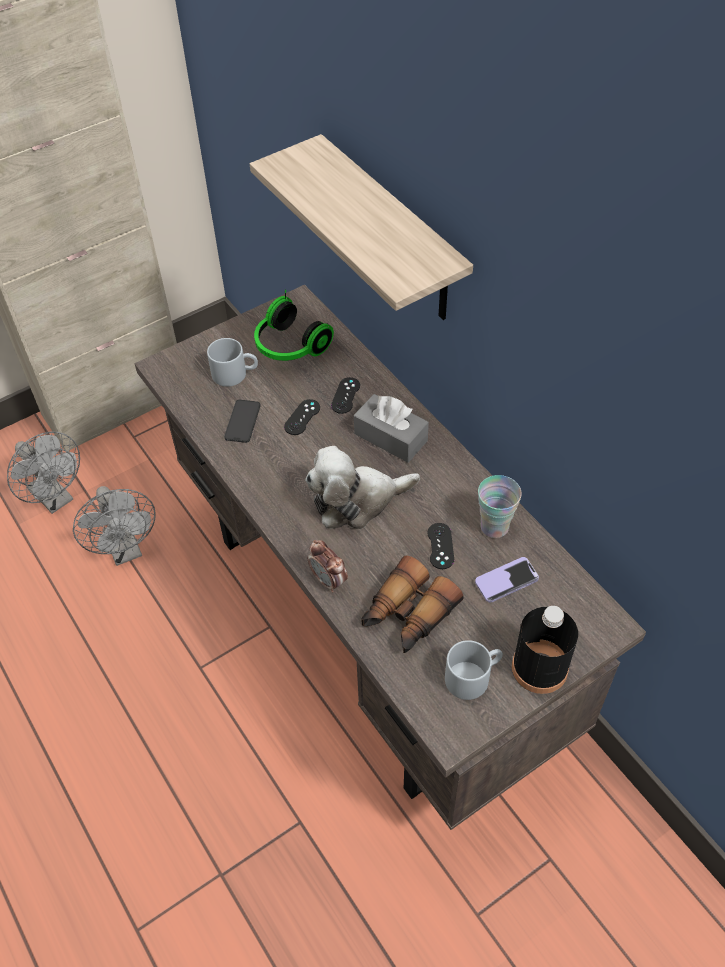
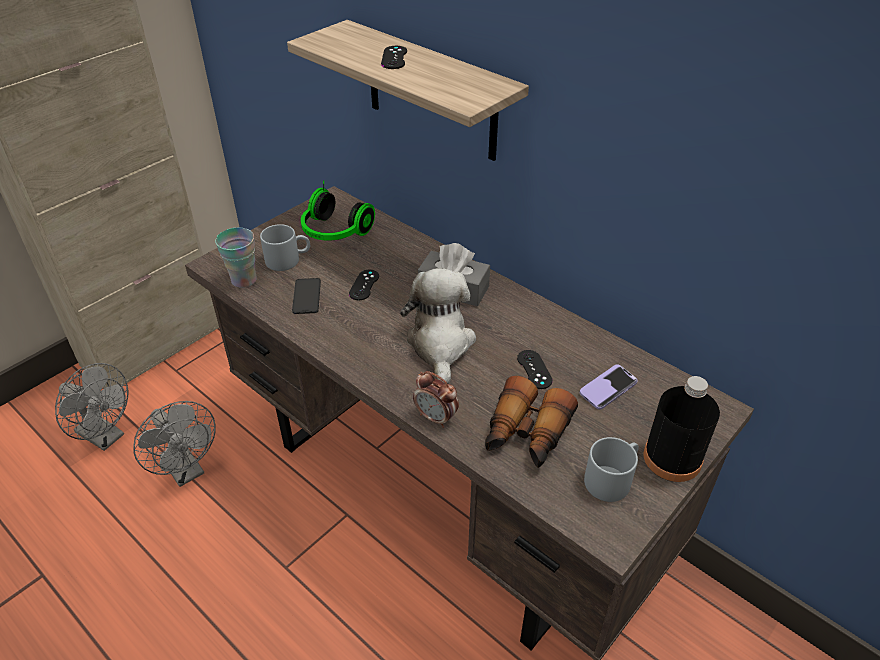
camera: 15 degrees left, 10 degrees down
(345, 395) = (400, 262): black game controller -> black game controller (394, 58)
(357, 501) = (440, 345): plush toy -> plush toy turned 120 degrees clockwise
(494, 526) = (578, 345): cup -> cup (244, 280)

